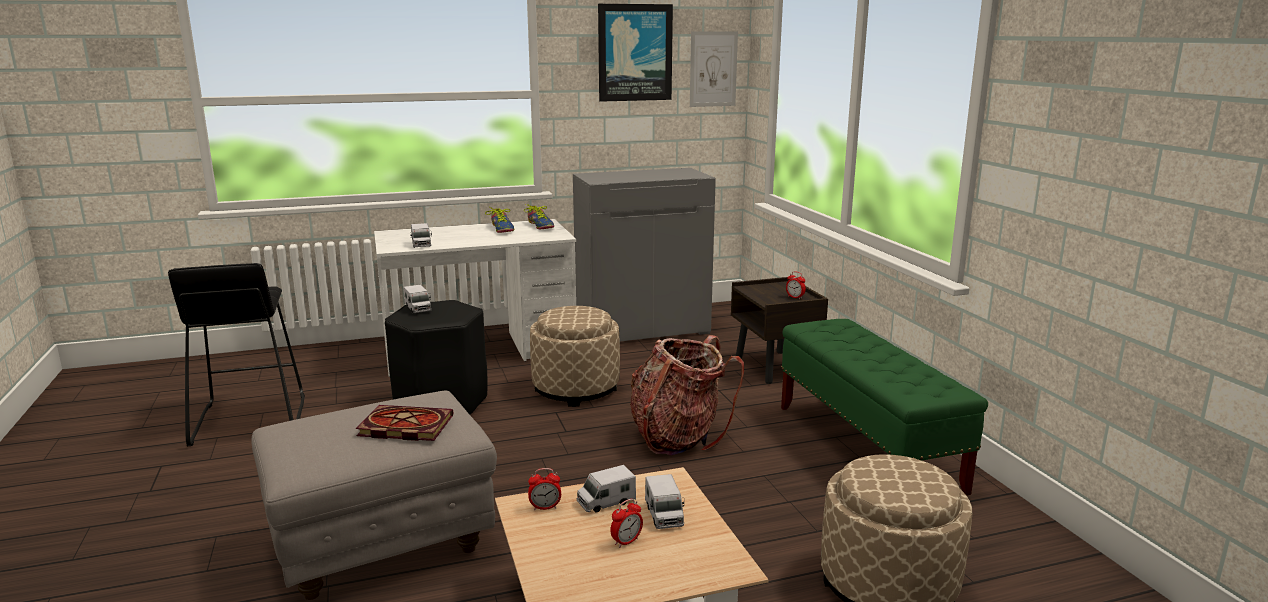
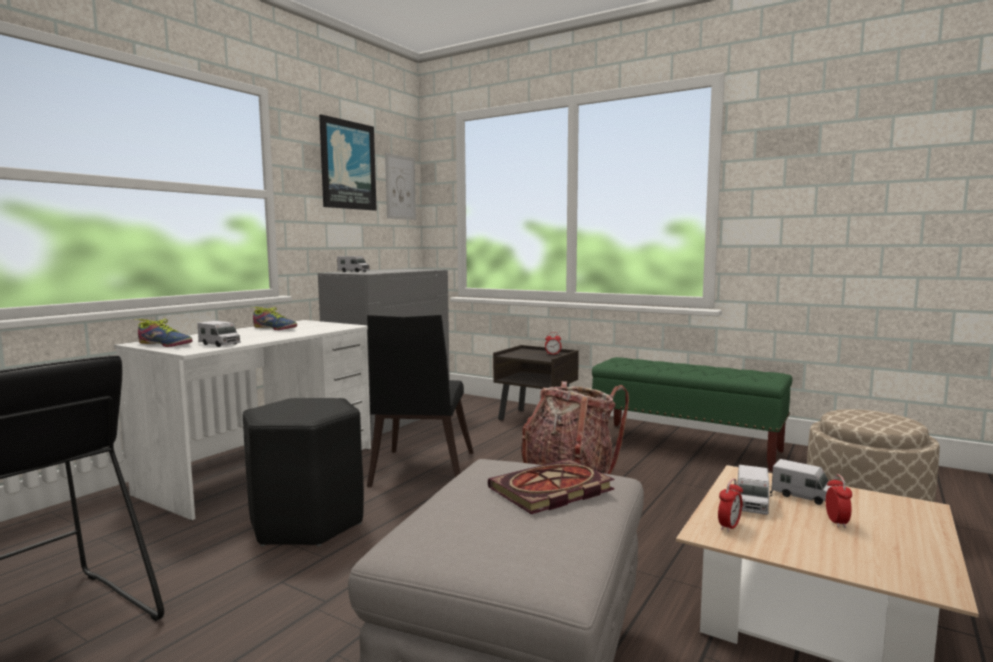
camera: 40 degrees left, 10 degrees down
(418, 308) = (274, 409): toy truck -> toy truck (353, 271)
(541, 226) = (308, 323): shoe -> shoe (165, 344)
(575, 389) = (420, 472): beige ottoman -> black chair

